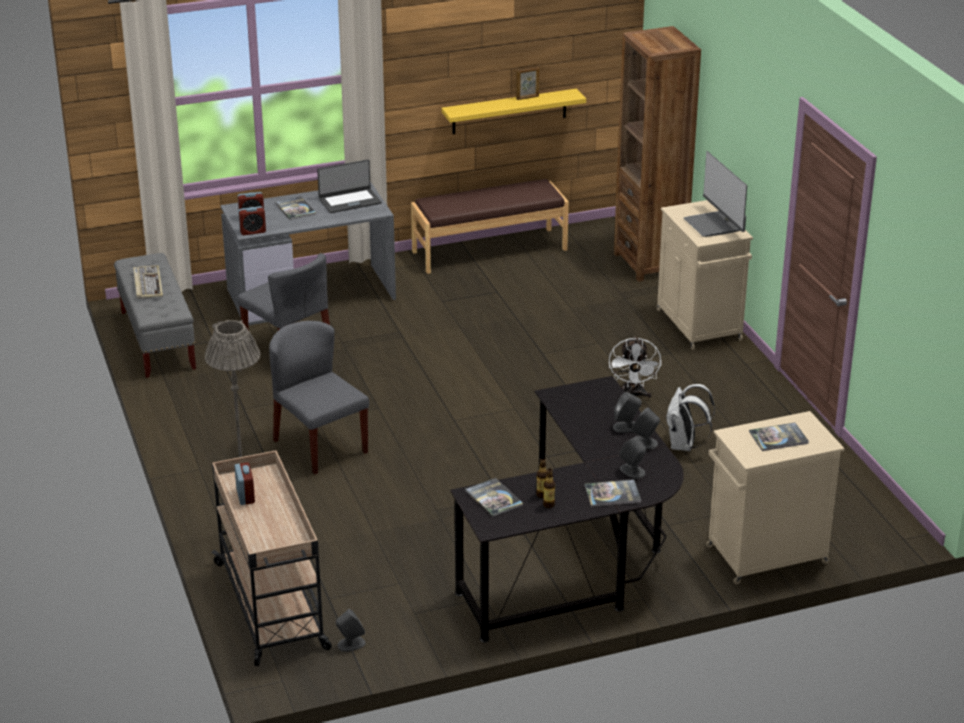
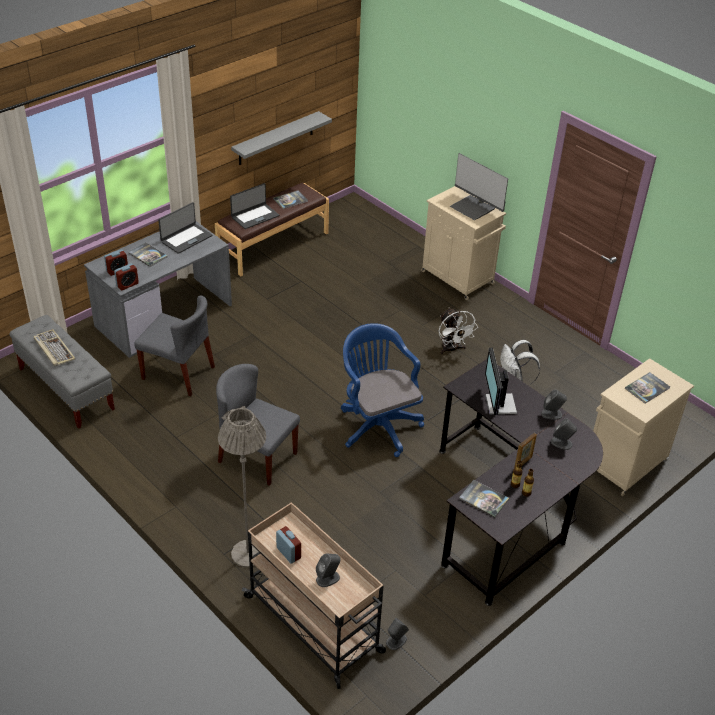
camera: 25 degrees left, 10 degrees up
(461, 202) = (254, 216): none -> laptop
(482, 447) = (377, 424): none -> blue office chair
(509, 111) = (276, 138): yellow shelf -> grey shelf
(527, 98) = (289, 126): picture frame -> picture frame (523, 462)
(587, 420) = (499, 404): none -> monitor
(612, 494) = (563, 469): book -> book (290, 200)
(626, 427) = (530, 403): grey speaker -> grey speaker (328, 578)
(650, 263) = (392, 232): brown bookcase -> none

